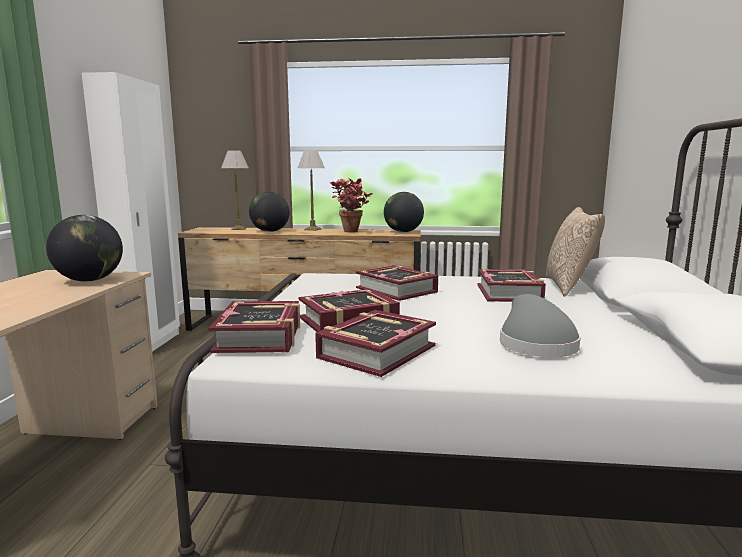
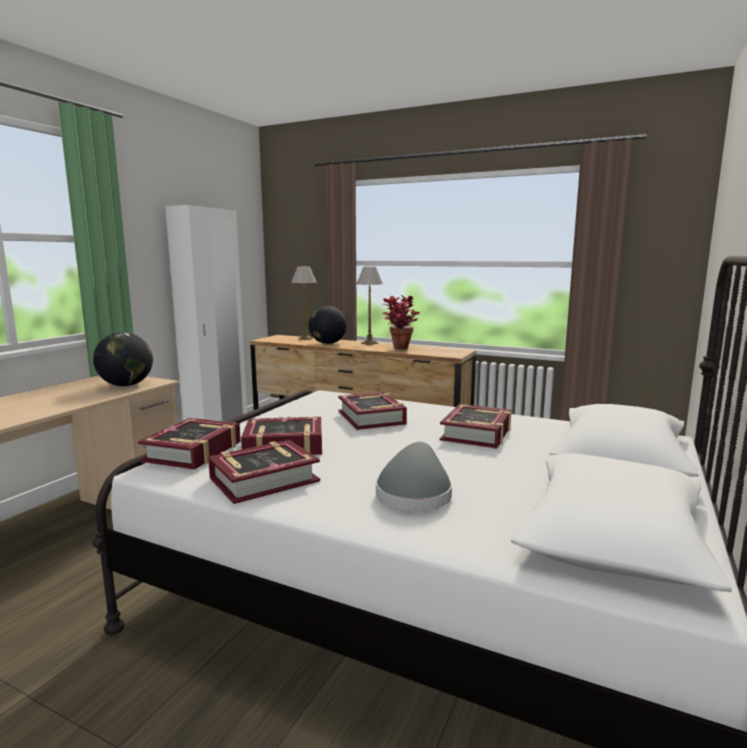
camera: 20 degrees right, 0 degrees up
(403, 232) = (452, 352): globe -> none
(569, 287) = (556, 433): pillow -> none

